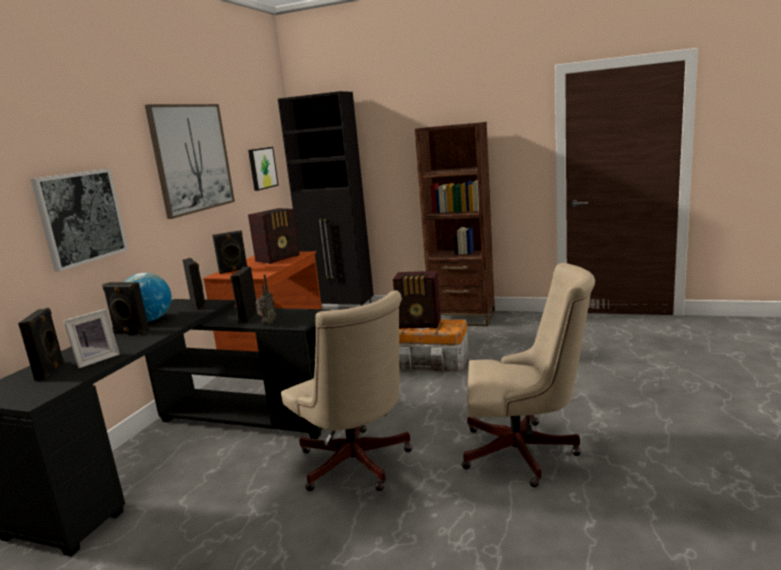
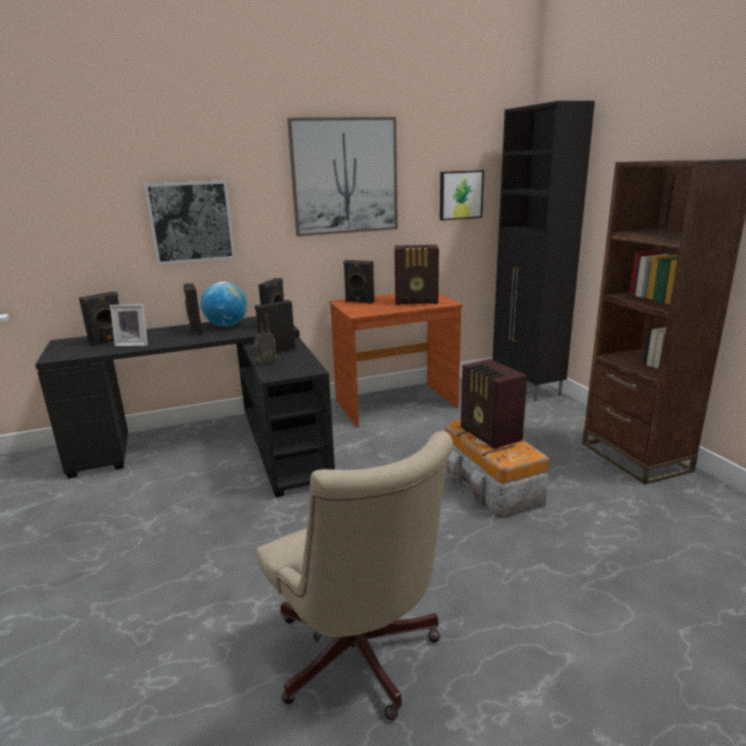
camera: 50 degrees right, 5 degrees up
(356, 466) = (245, 543): beige office chair -> none

